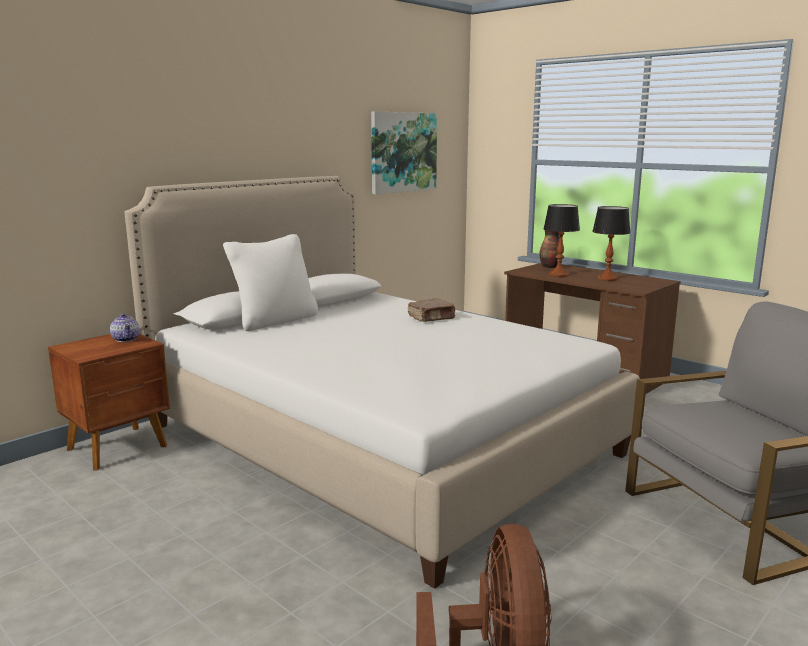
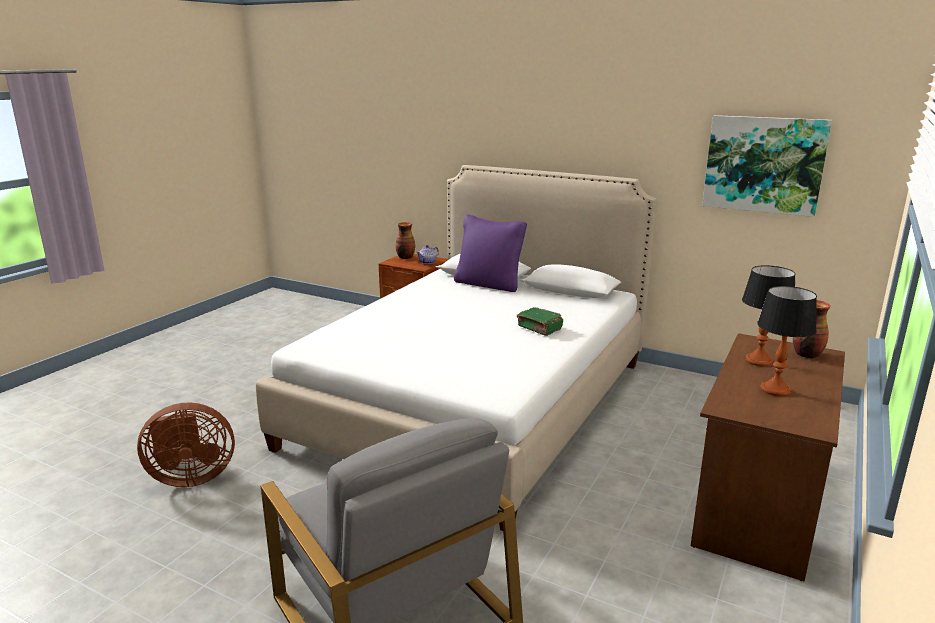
camera: 75 degrees right, 5 degrees up
(78, 348) = (405, 257): none -> vase
(275, 320) = (489, 284): white pillow -> purple pillow
(432, 318) = (540, 328): brown book -> green book

